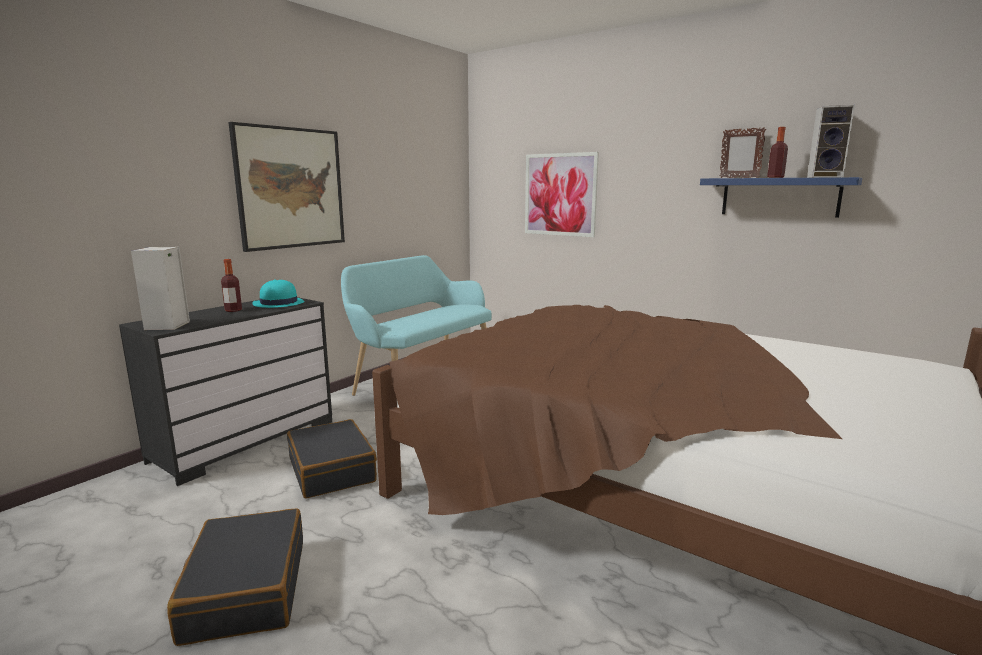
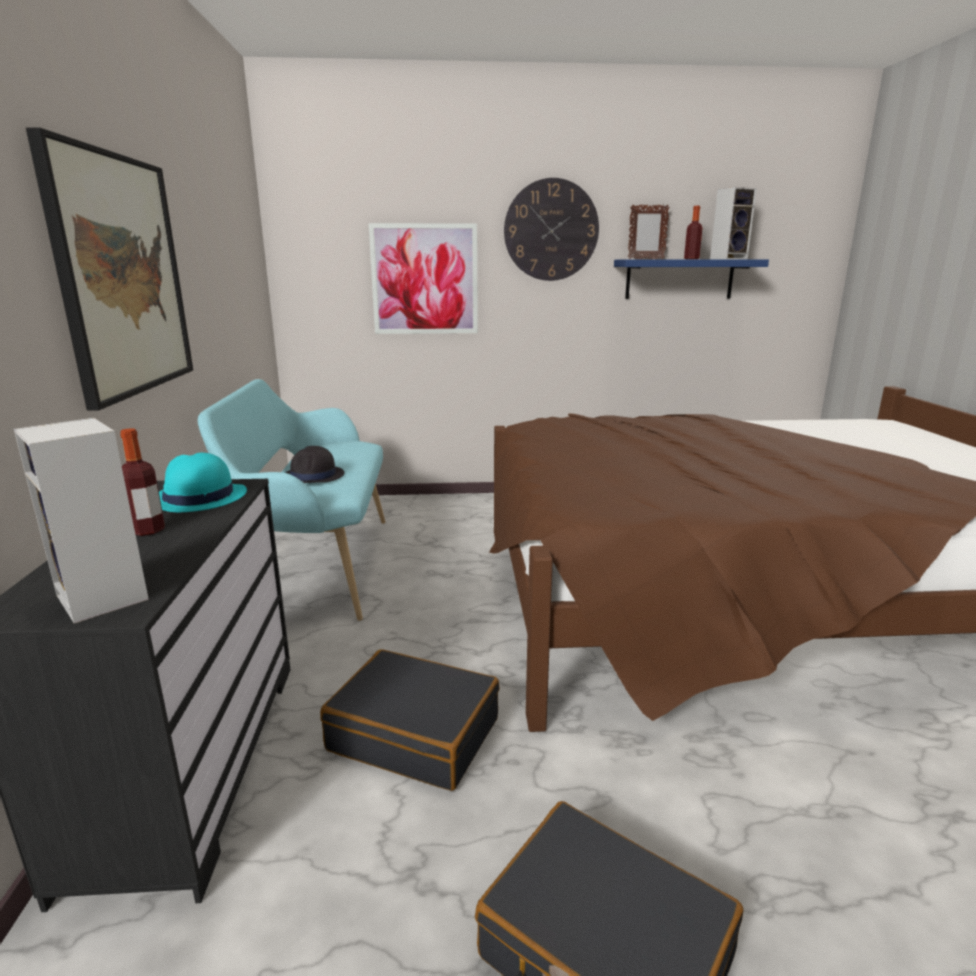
camera: 40 degrees left, 5 degrees up
(412, 318) = (313, 476): none -> black hat
(656, 155) = (551, 230): none -> wall clock

